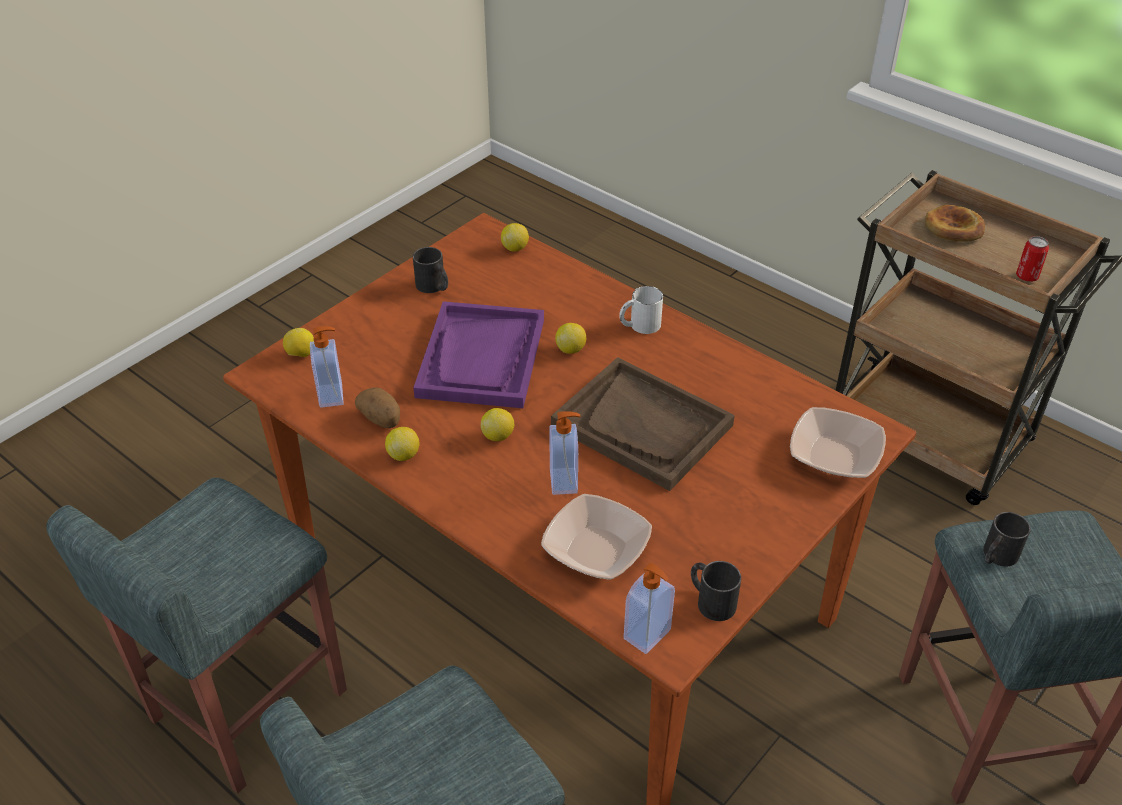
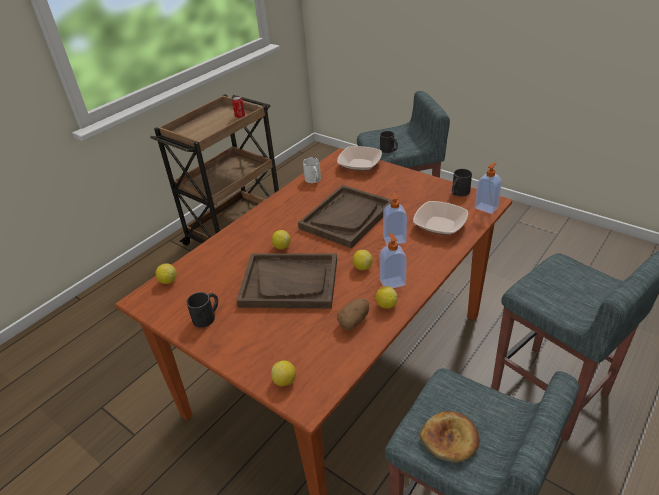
camera: 90 degrees left, 5 degrees down
(332, 395) = (332, 352): soap dispenser -> soap dispenser (392, 282)
(482, 358) = (290, 282): purple tray -> brown tray
(639, 325) = (260, 223): white mug -> white mug (314, 180)
(953, 228) = (197, 131): bread -> bread (450, 439)

